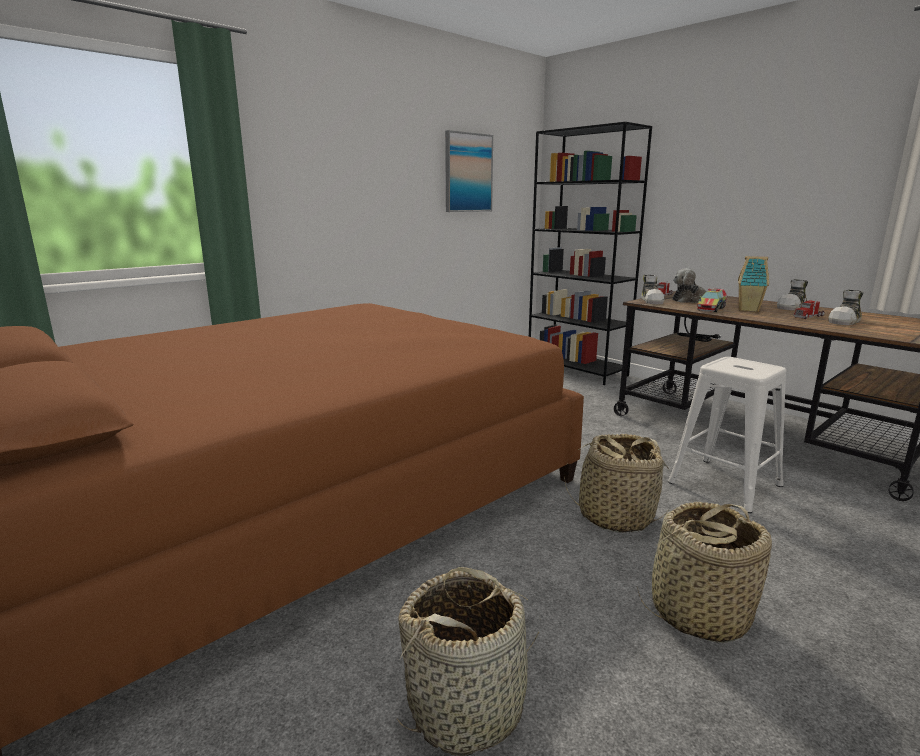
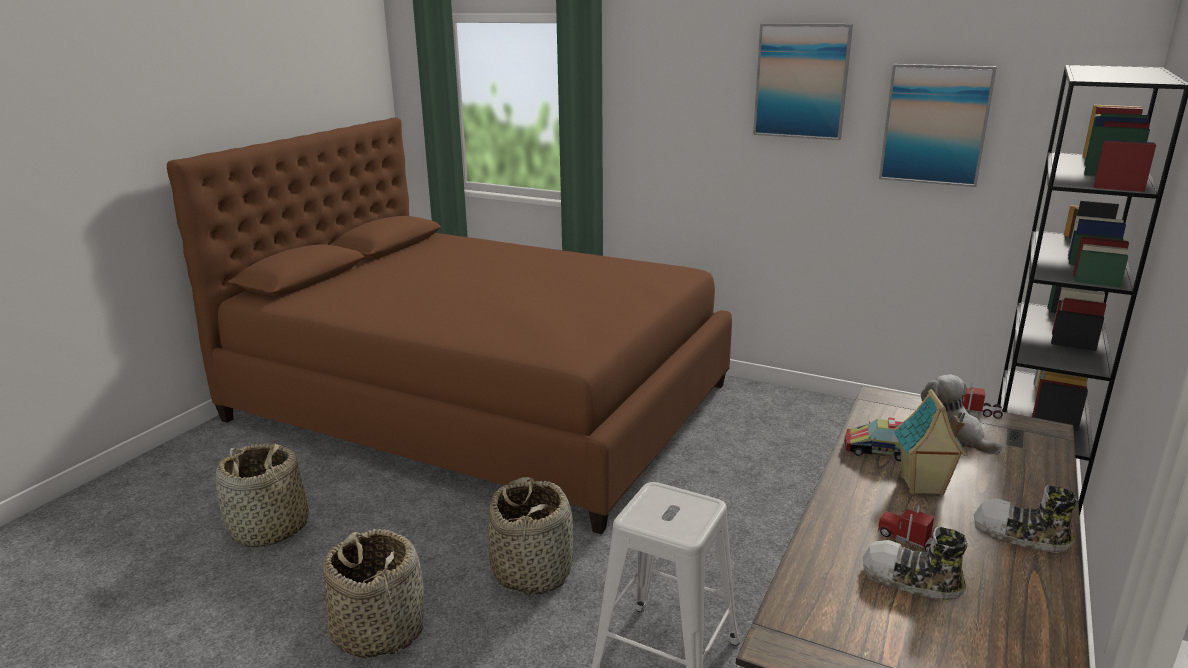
camera: 70 degrees right, 5 degrees up
(395, 141) = (801, 81): none -> picture
(652, 301) = (900, 405): shoe -> none

